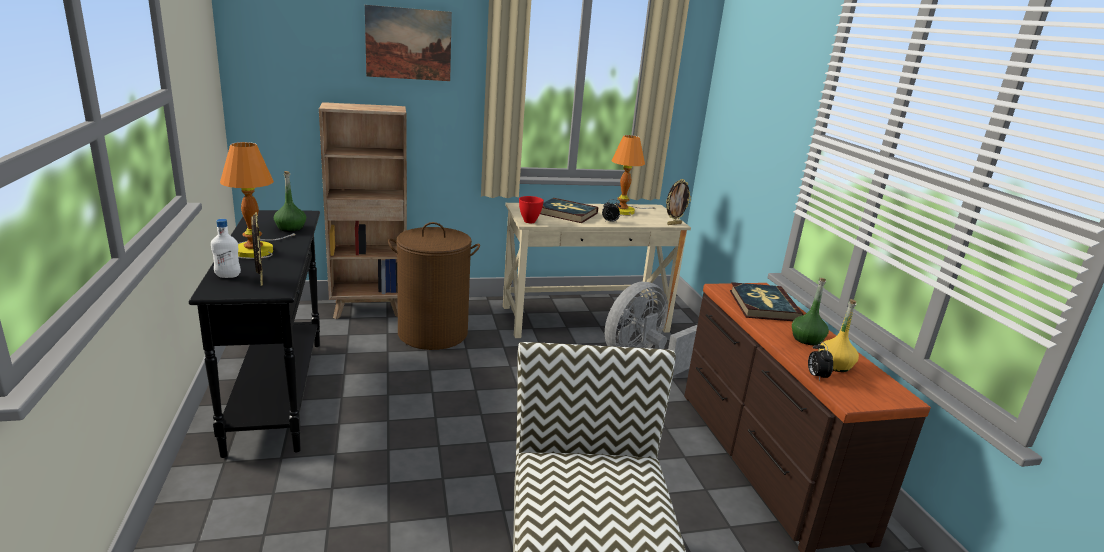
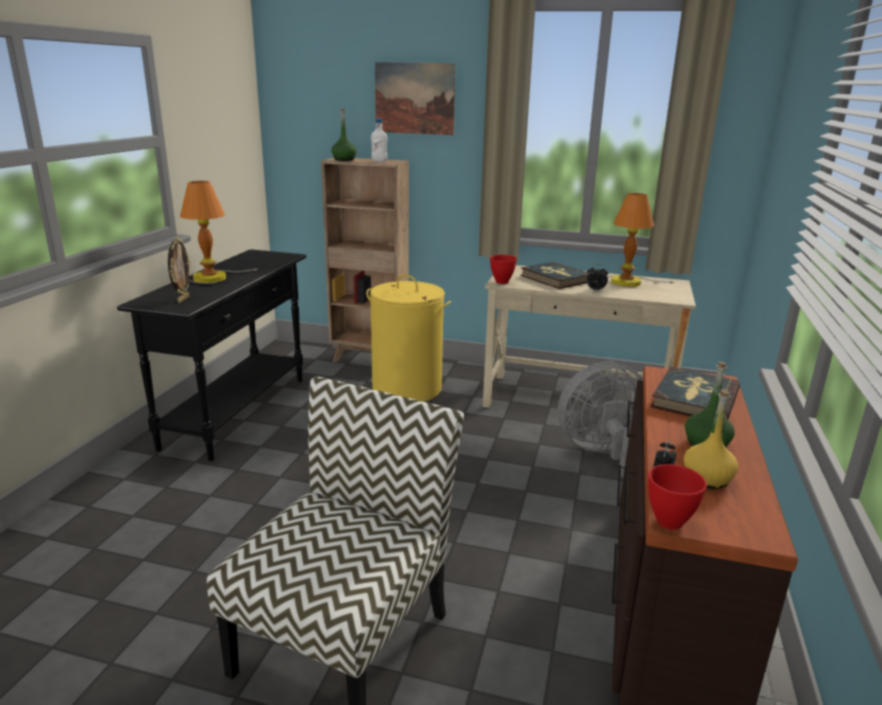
camera: 30 degrees right, 0 degrees up
(228, 276) = (165, 293): white bottle -> white bottle (379, 161)
(291, 228) = (262, 265): green bottle -> green bottle (344, 159)
(433, 333) = (407, 388): brown laundry basket -> yellow laundry basket
(674, 224) = (676, 300): picture frame -> none
(849, 402) = (668, 521): none -> red bowl

